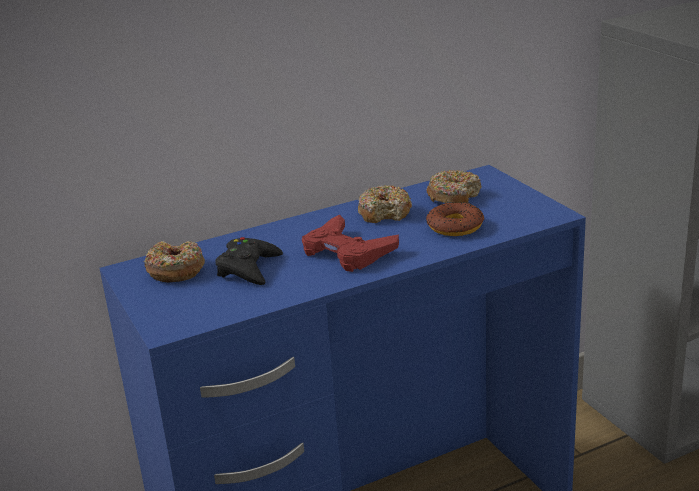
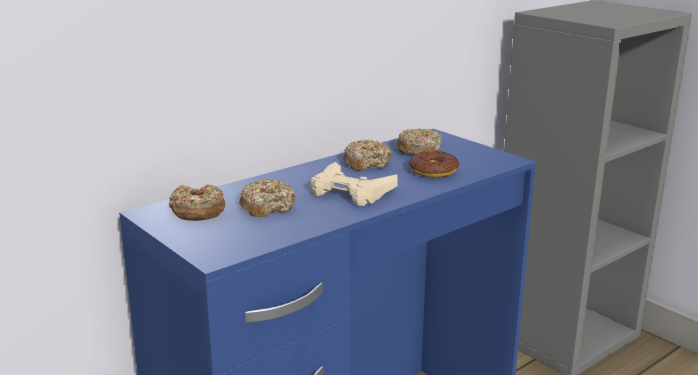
camera: 15 degrees left, 5 degrees down
(248, 268) = (267, 207): black game controller -> donut
(347, 252) = (351, 191): red game controller -> beige game controller

